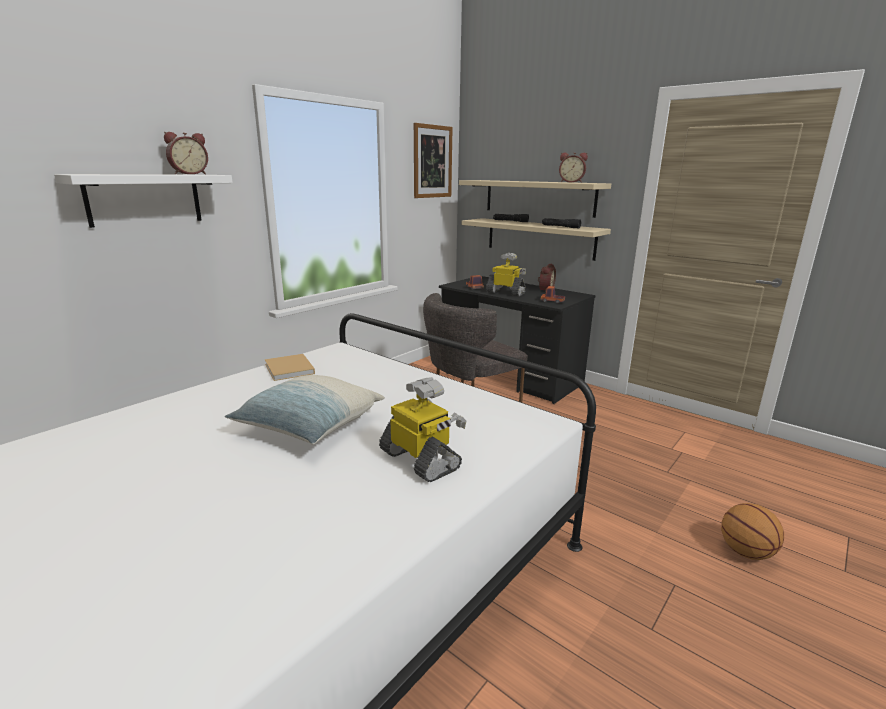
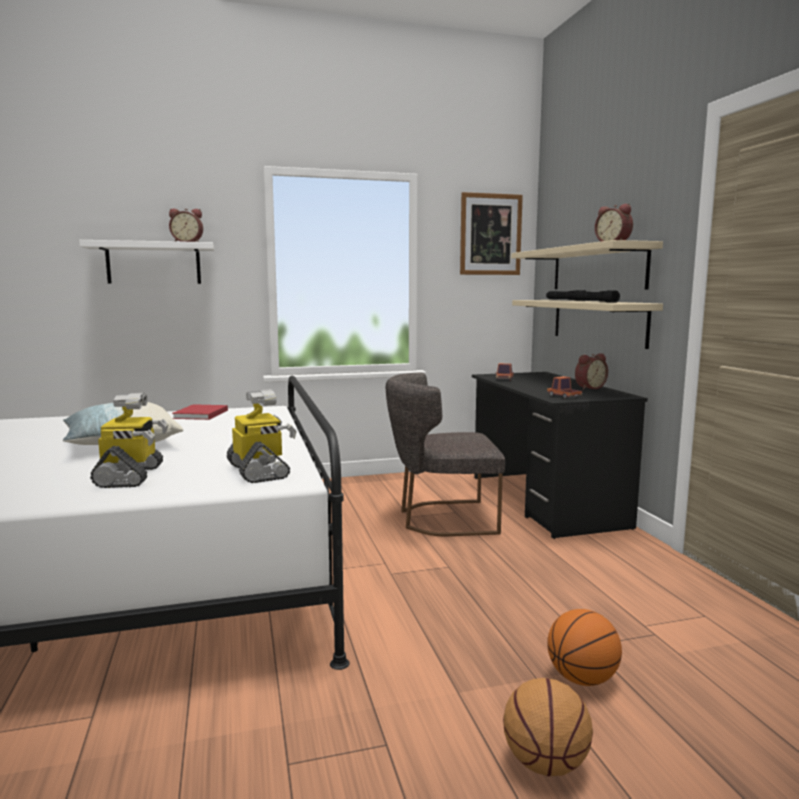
camera: 35 degrees right, 10 degrees down
(290, 369) = (200, 414): beige book -> red book
(506, 292) = (529, 385): toy robot -> toy robot (259, 471)
(692, 494) = (582, 678): none -> basketball

